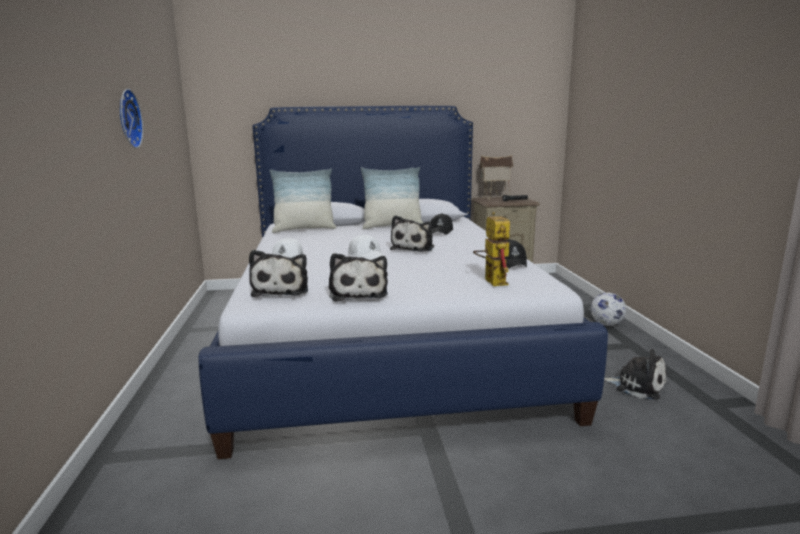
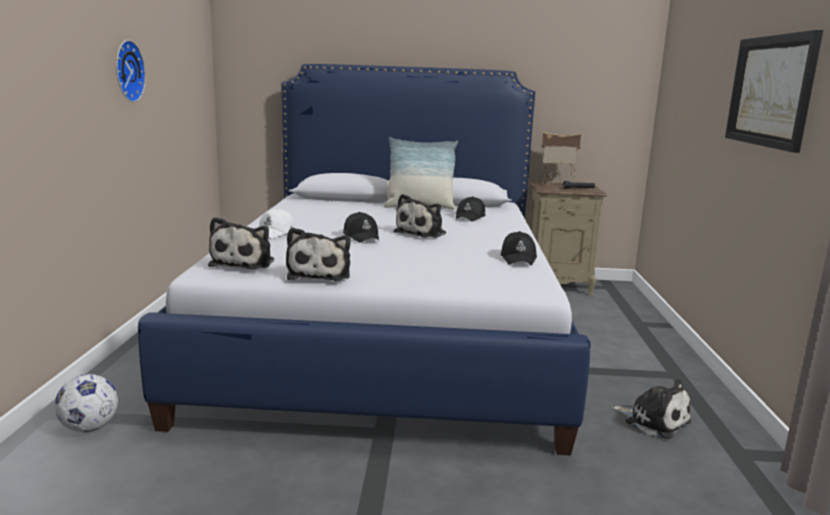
camera: 10 degrees right, 0 degrees up
(304, 229) = (320, 202): pillow -> none
(366, 256) = (361, 236): white cap -> black cap
(491, 280) = (476, 275): toy robot -> none
(606, 324) = (659, 347): football -> football (90, 427)
(696, 109) = (770, 91): none -> picture

